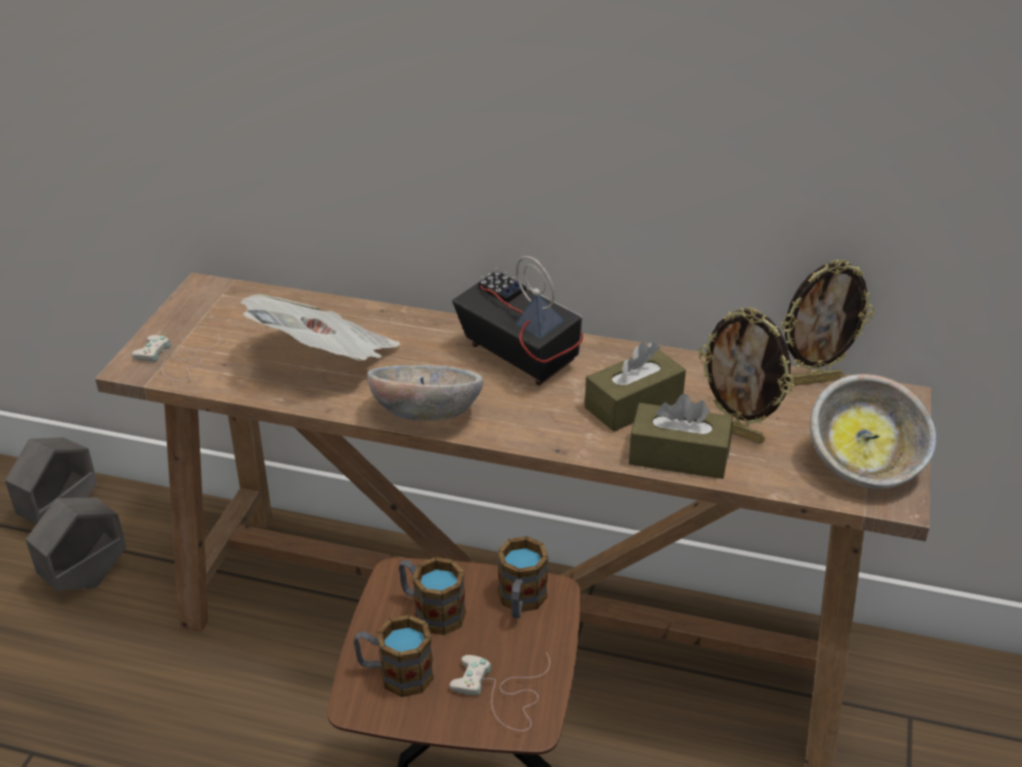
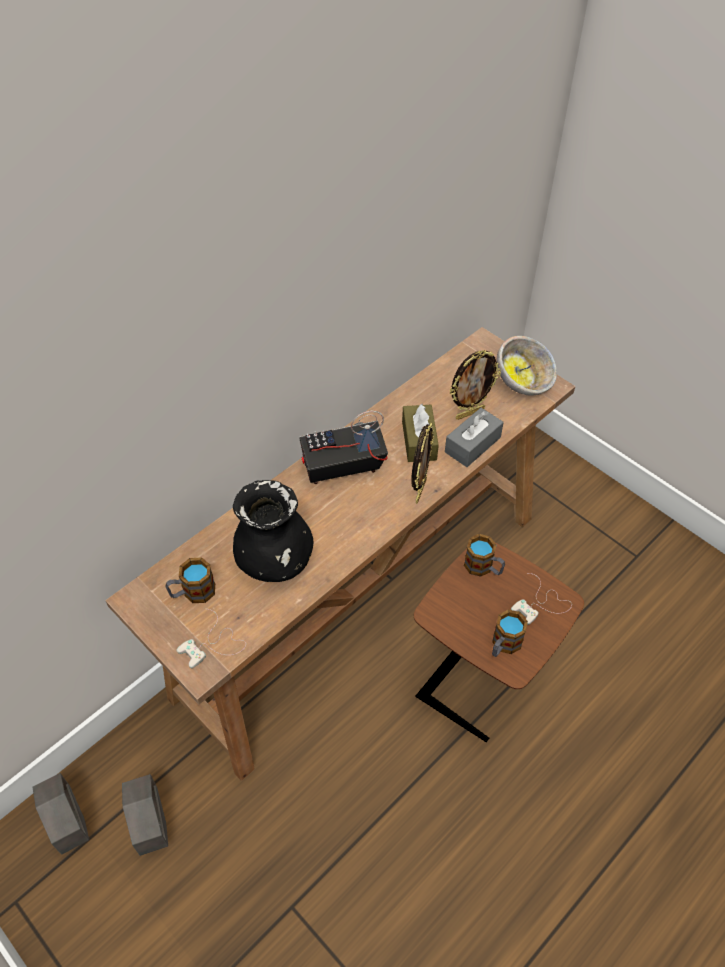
camera: 60 degrees left, 15 degrees up
(326, 360) = (275, 561): newspaper -> black vase
(425, 415) = (366, 534): bowl -> none
(431, 610) = (467, 609): mug -> mug (193, 592)
(678, 456) = (472, 444): brown tissue box -> grey tissue box
(814, 380) = (448, 363): picture frame -> picture frame (419, 490)

